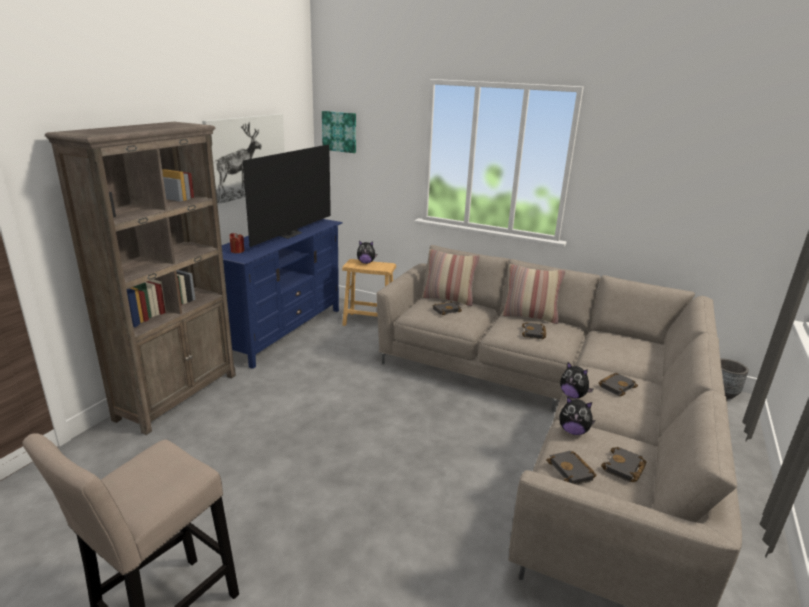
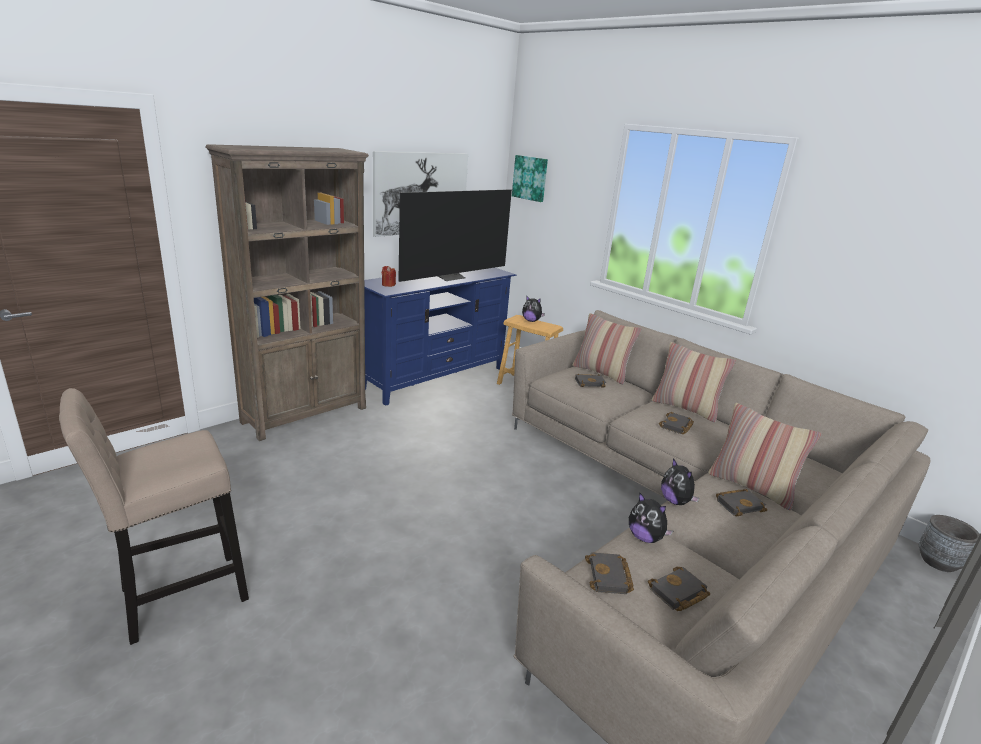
camera: 20 degrees right, 0 degrees up
(613, 370) = (752, 487): none -> pillow

